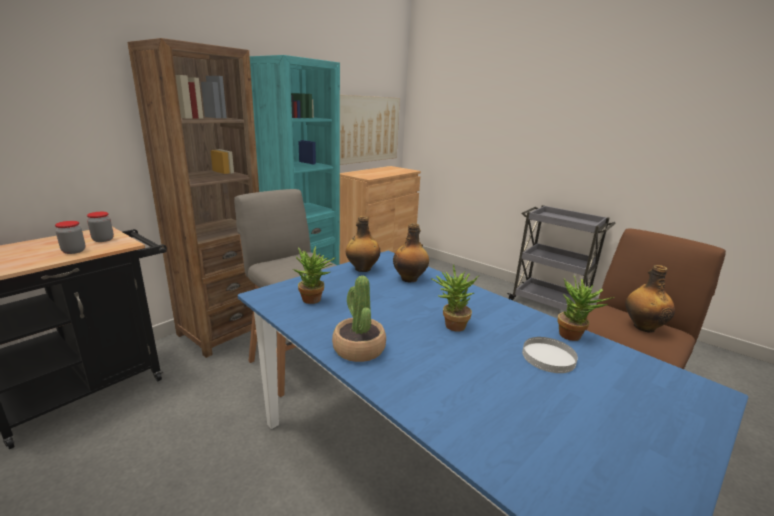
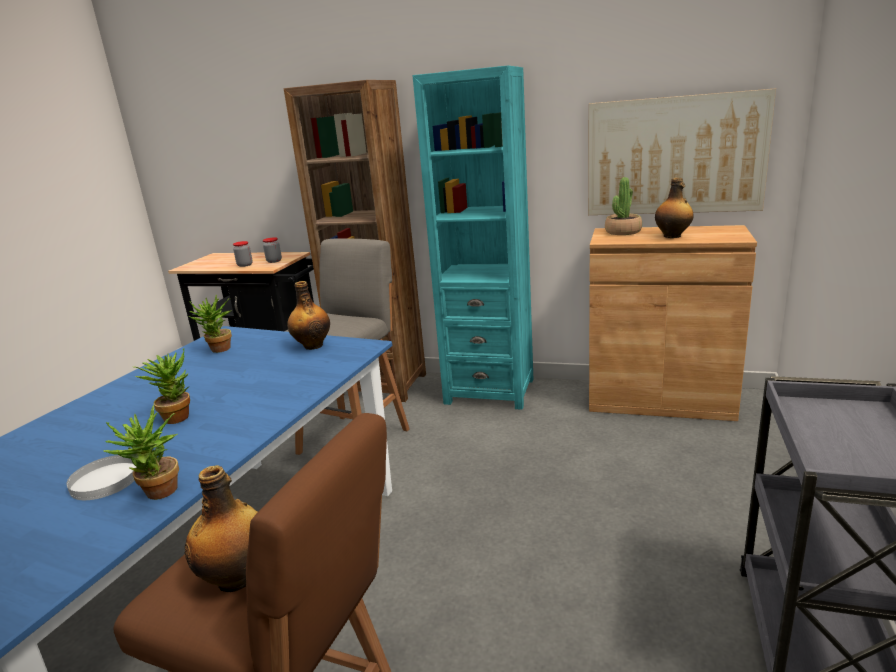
camera: 70 degrees right, 0 degrees up
(358, 349) = (126, 389): potted plant -> potted plant (623, 232)
(410, 279) = (299, 371): bottle -> bottle (672, 236)

